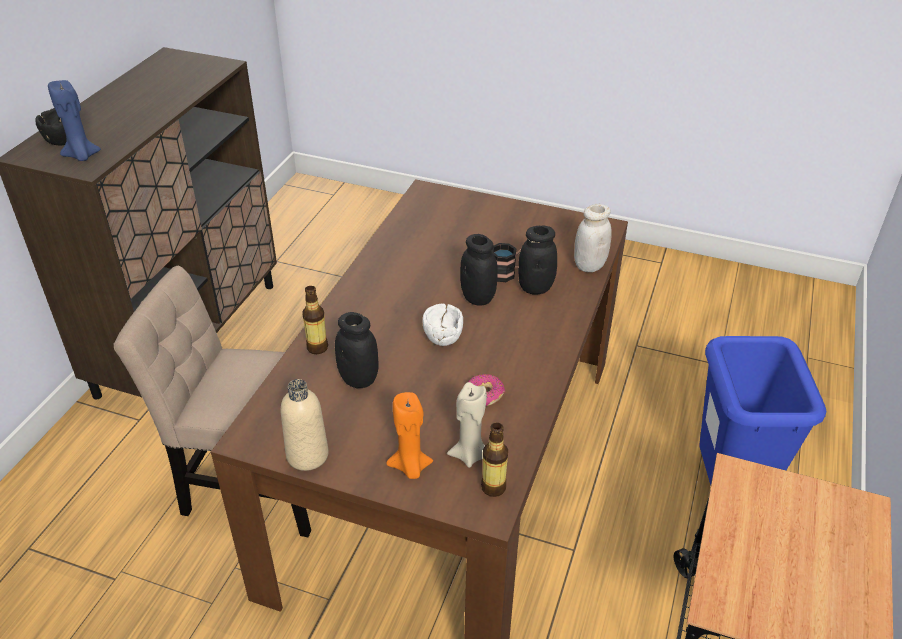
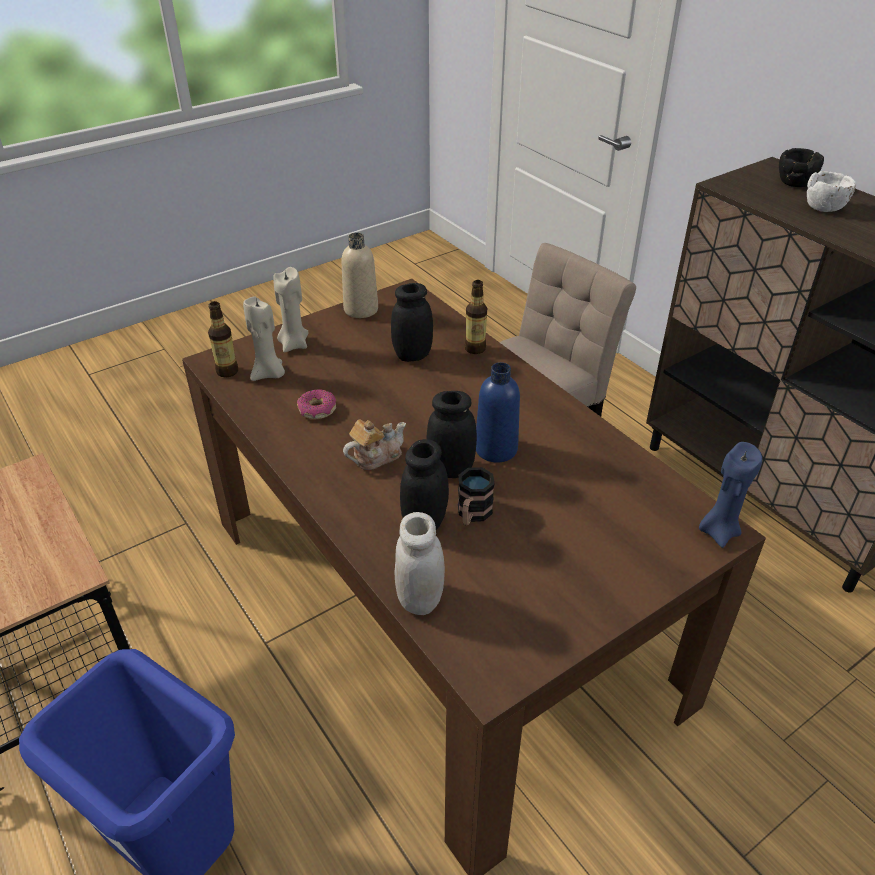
camera: 125 degrees right, 0 degrees up
(82, 156) = (752, 185): blue candle -> blue candle (718, 531)
(410, 467) = (294, 344): orange candle -> beige candle
(437, 287) = (496, 449): none -> blue bottle
(442, 337) = (415, 419): white bowl -> white bowl (824, 207)
(502, 336) = (375, 456): none -> teapot

